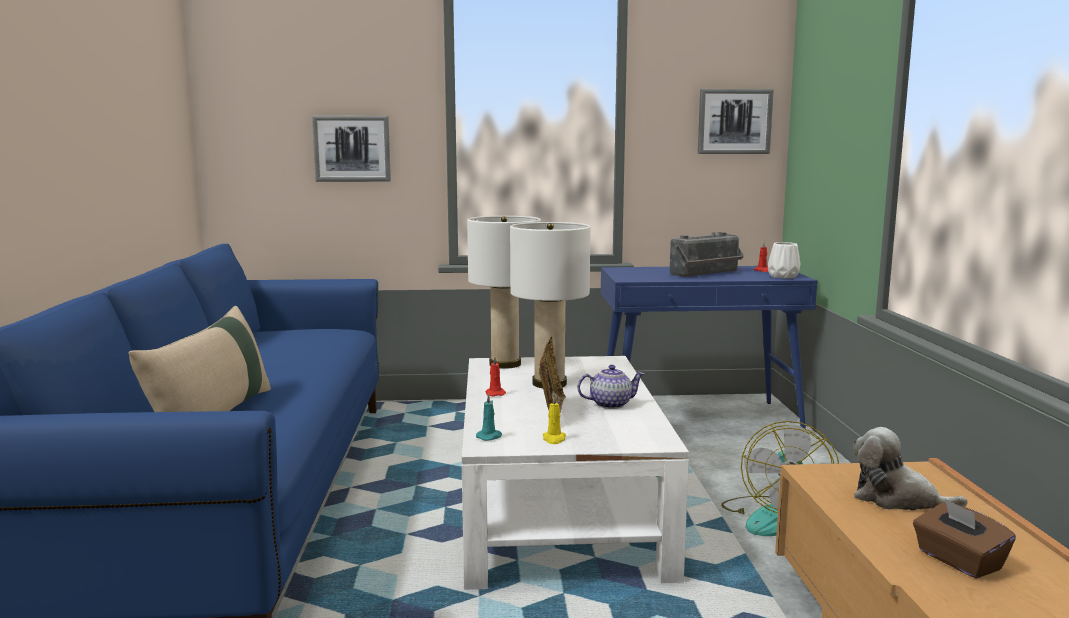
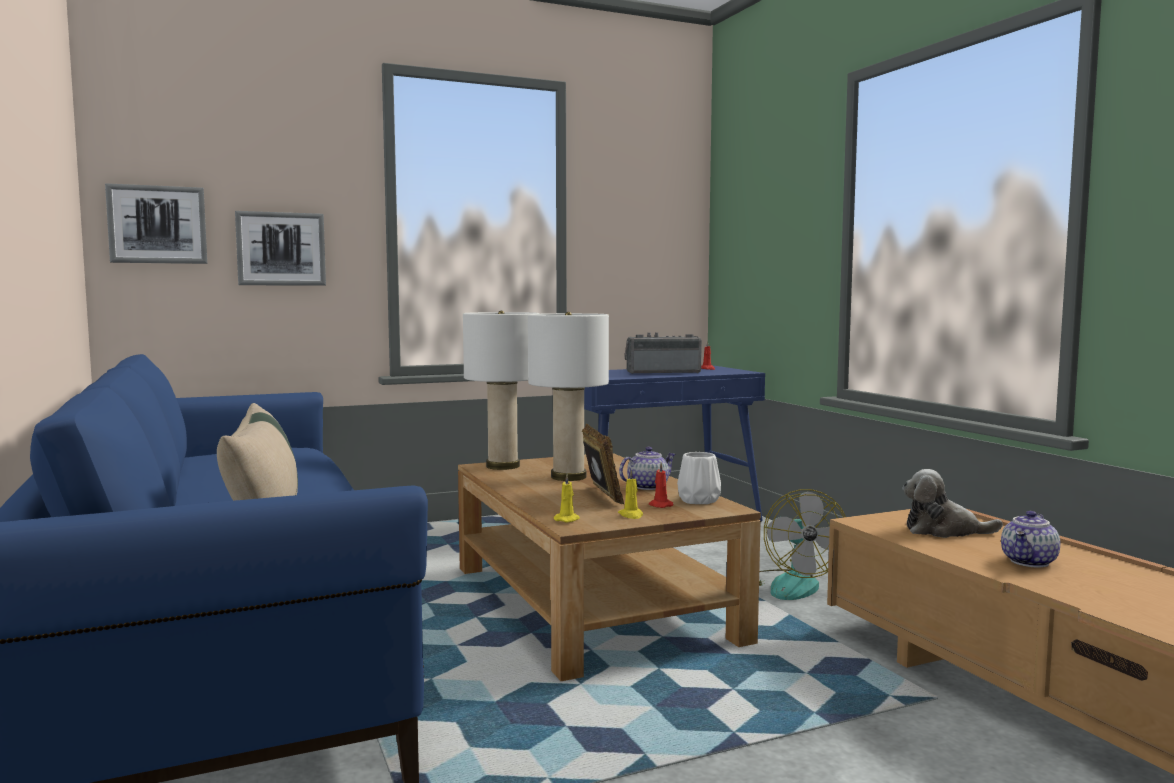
camera: 20 degrees left, 5 degrees down
(489, 437) = (567, 519): turquoise candle -> yellow candle
(495, 393) = (525, 488): red candle -> red candle (659, 505)
(558, 507) = (590, 602): white coffee table -> brown coffee table
(706, 273) = (663, 372): radio -> radio turned 135 degrees counterclockwise
(734, 121) = (663, 230): picture -> picture (157, 224)
(783, 276) = (732, 371): white vase -> white vase (698, 500)
(958, 561) = (1030, 562): brown tissue box -> teapot

